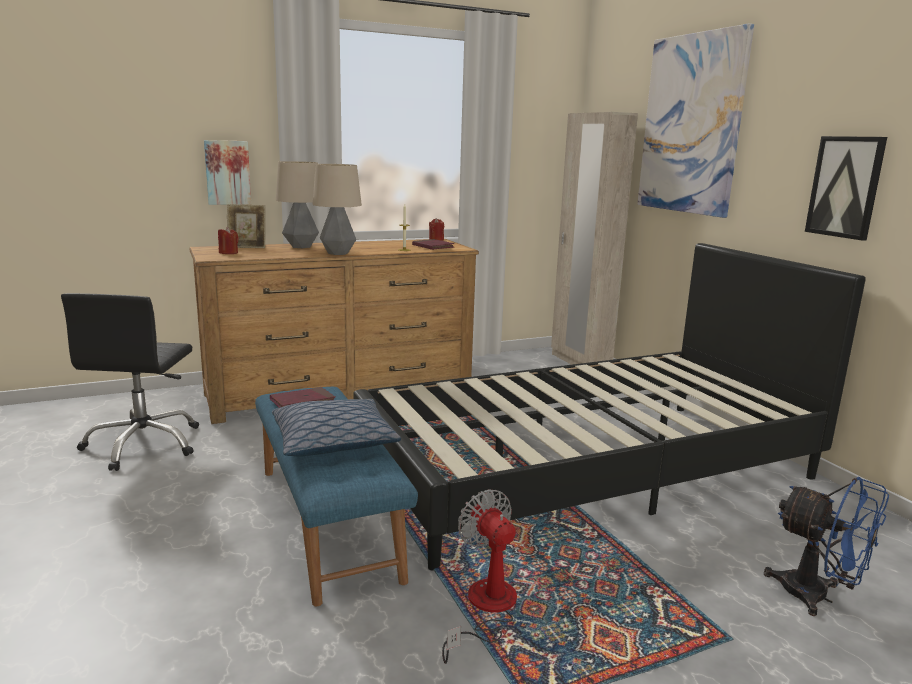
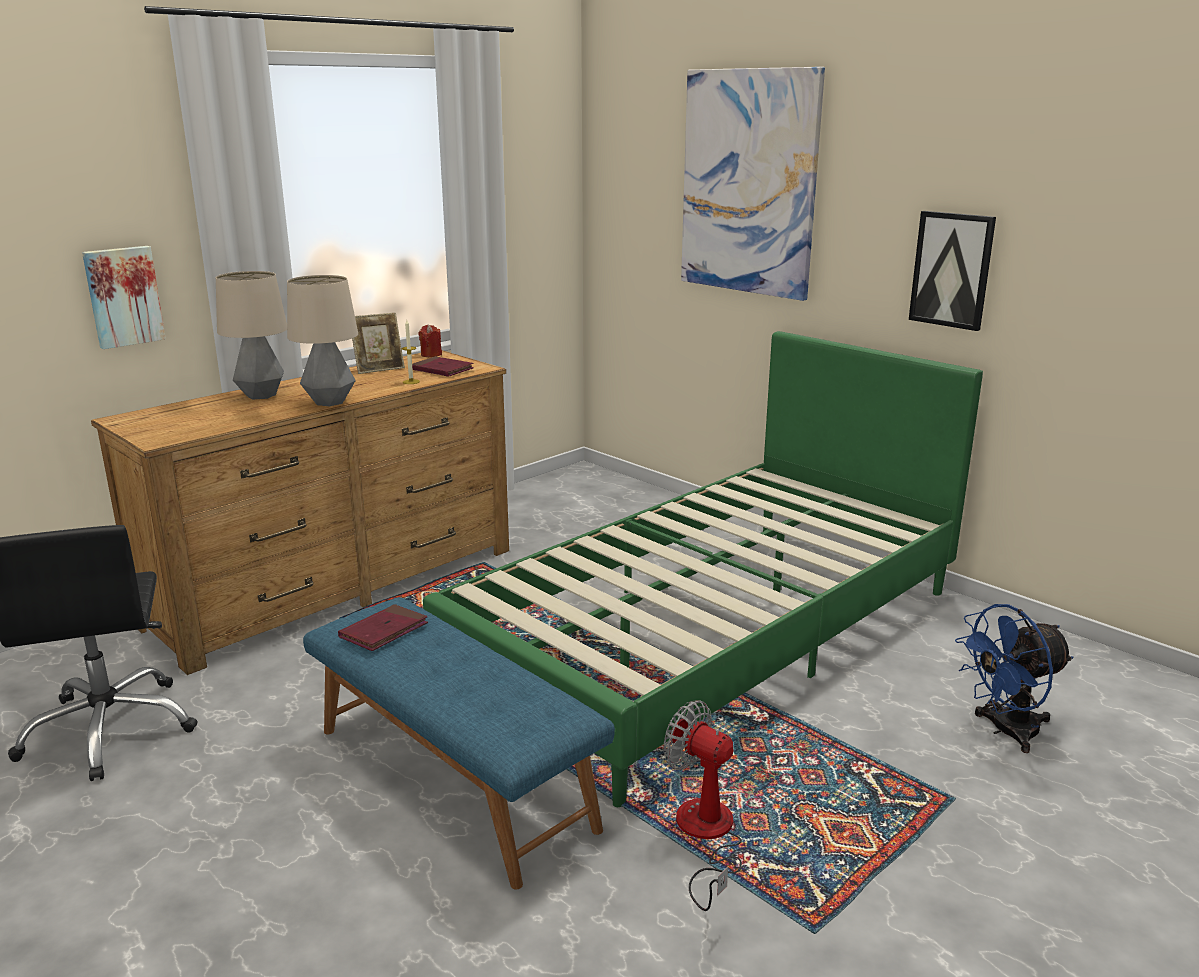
camera: 20 degrees left, 5 degrees up
(228, 253) = (171, 425): red candle -> none
(247, 247) = (183, 407): picture frame -> picture frame (379, 369)
(333, 441) = (473, 681): pillow -> none
(579, 362) = (617, 484): beige wardrobe -> none
(588, 469) = (712, 635): black bed -> green bed
(817, 597) = (1005, 731): blue fan -> blue fan turned 135 degrees clockwise

